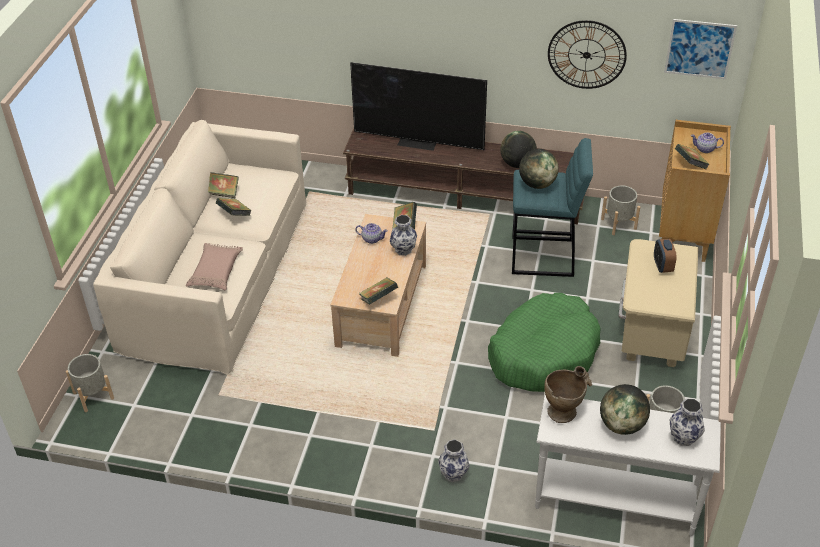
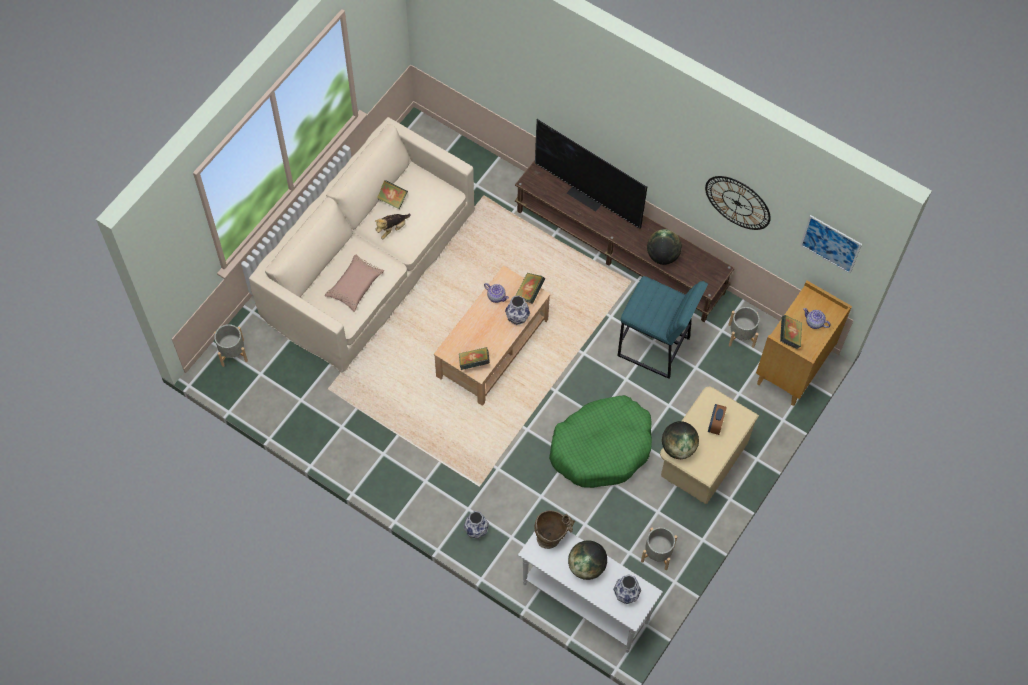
camera: 20 degrees right, 20 degrees up
(235, 215) = (392, 229): book -> plush toy
(537, 184) = (651, 302): globe -> globe (678, 447)

